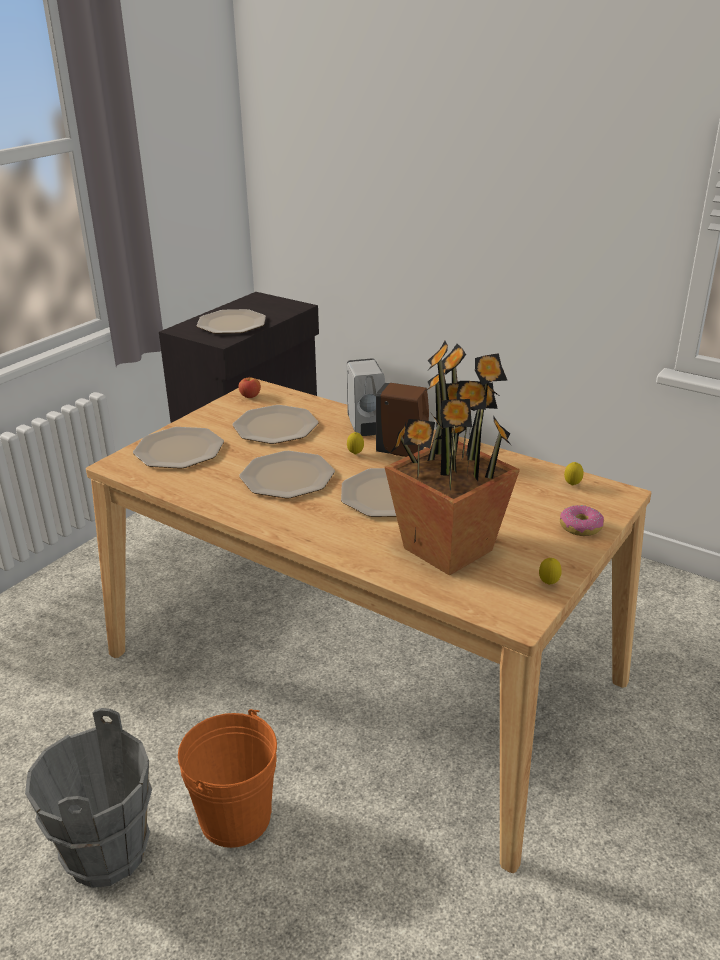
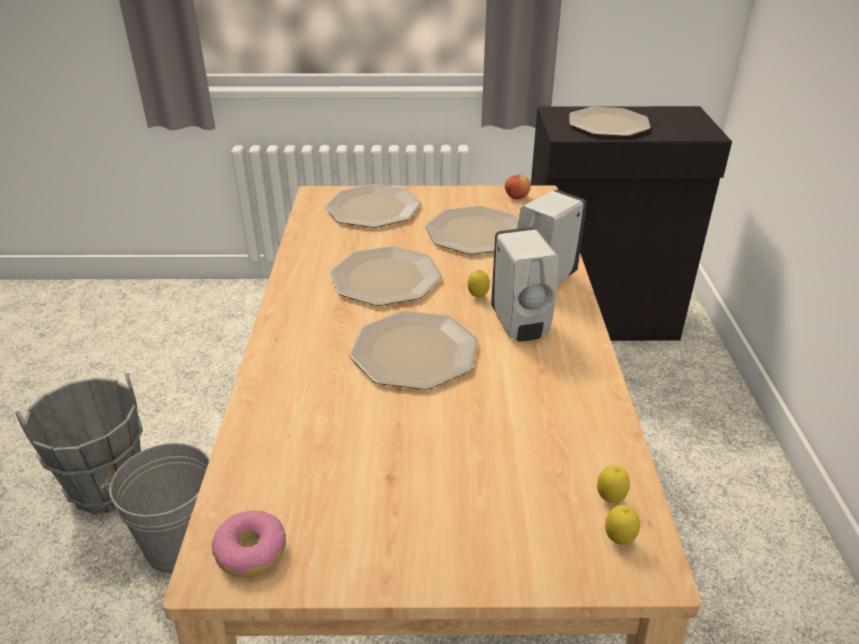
camera: 55 degrees right, 5 degrees up
(235, 817) = (181, 544): orange bucket -> grey bucket
(403, 452) = (520, 326): brown soap dispenser -> white soap dispenser
(448, 548) = (338, 442): potted plant -> none
(548, 584) = (321, 569): lemon -> lemon (618, 540)
(580, 527) = (499, 551): donut -> donut (251, 552)

